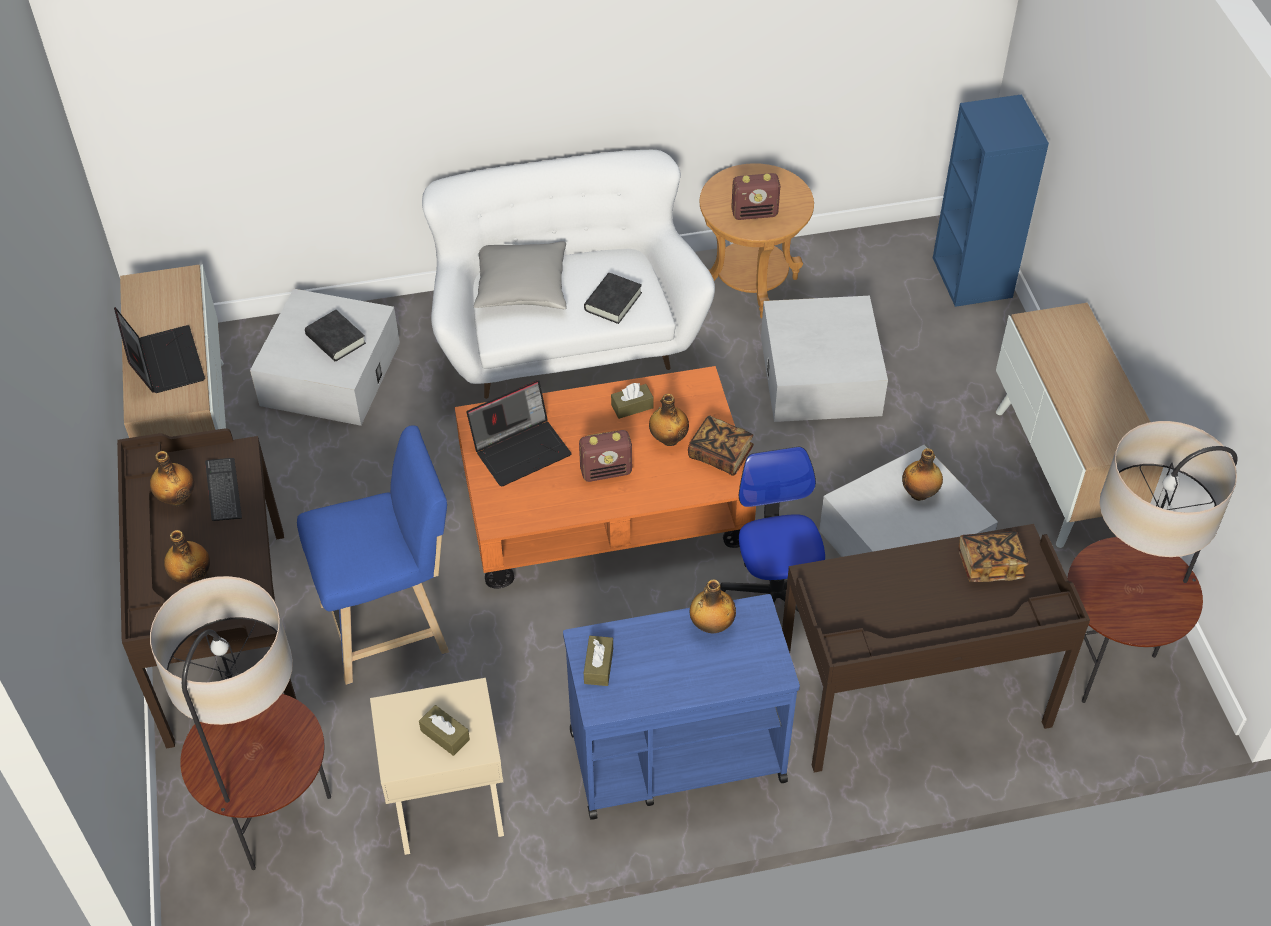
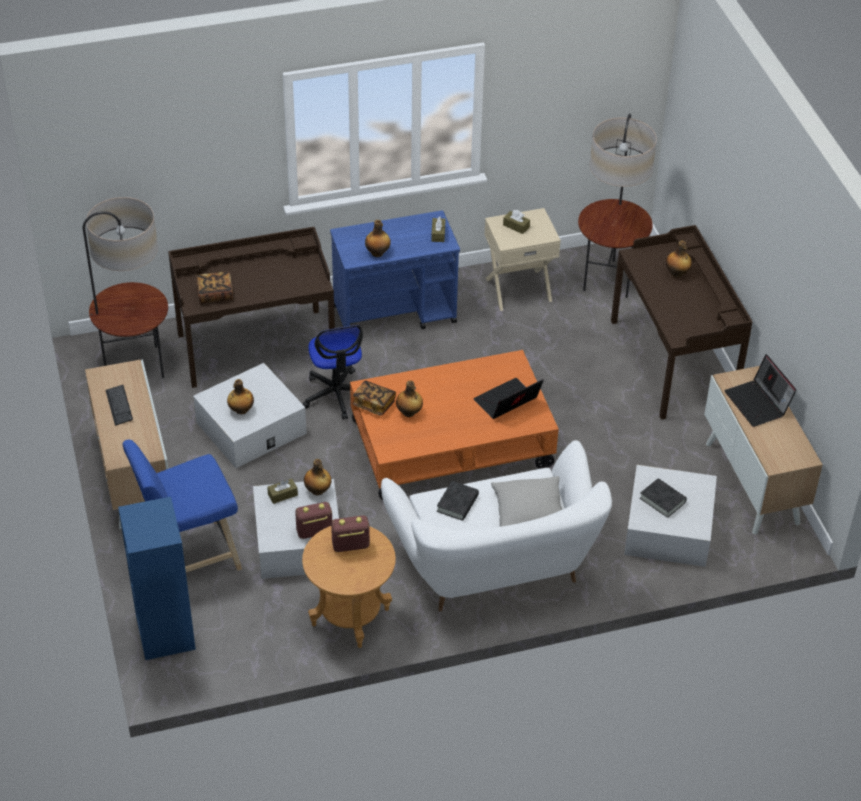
camera: 175 degrees right, 5 degrees down
(177, 498) = (705, 312): bottle -> bottle (318, 491)
(223, 490) = (679, 317): keyboard -> keyboard (119, 406)
(392, 625) = (573, 370): blue stool -> blue stool (190, 557)
(606, 471) = (448, 391): radio -> radio (314, 532)
(632, 406) = (435, 433): brown tissue box -> brown tissue box (282, 495)

